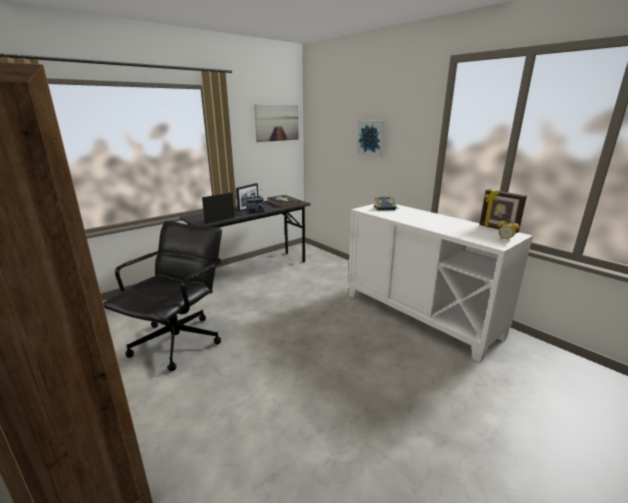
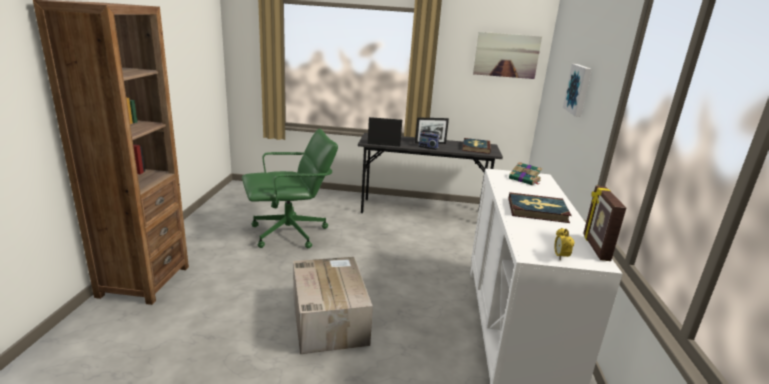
camera: 45 degrees right, 0 degrees up
(178, 342) = (290, 233): black office chair -> green office chair
(328, 383) = (328, 318): none -> cardboard box
(435, 222) = (537, 210): none -> book

